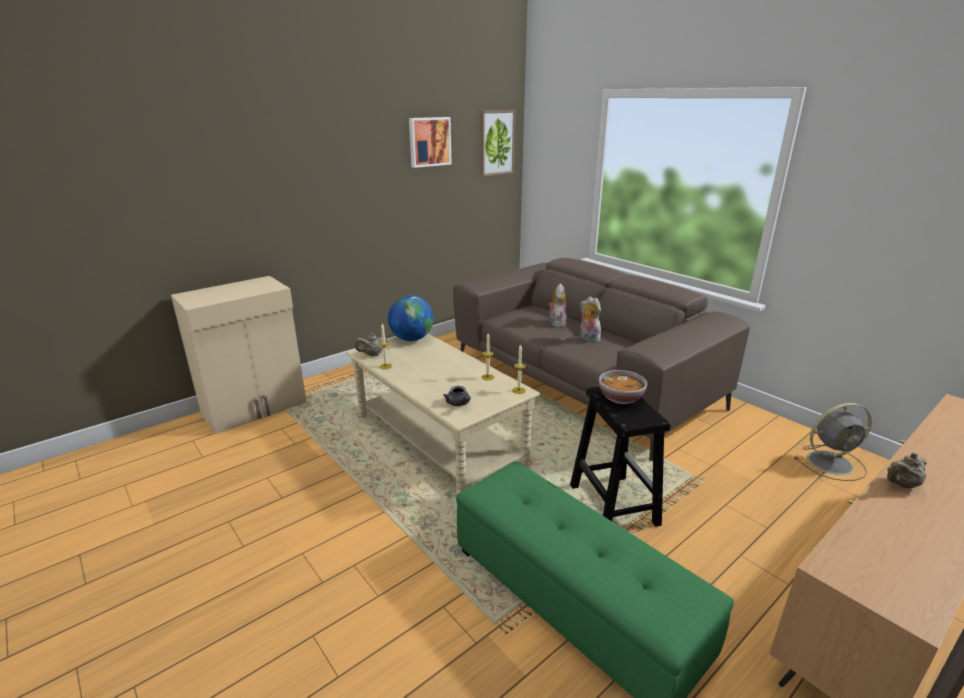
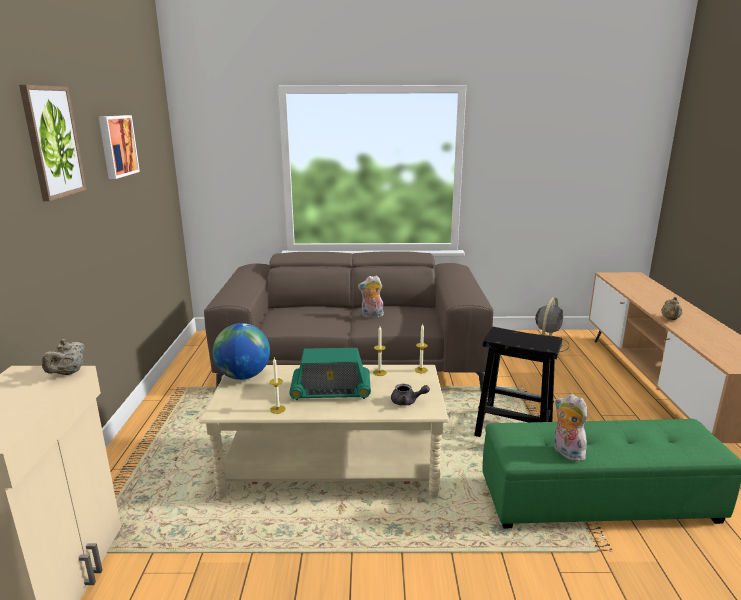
camera: 50 degrees left, 5 degrees down
(373, 355) = (239, 407): beige teapot -> beige teapot (68, 373)
(433, 372) = (331, 391): none -> radio
(496, 143) = (159, 144): picture -> picture (52, 142)
(556, 323) = (325, 314): plush toy -> plush toy (566, 452)
(620, 398) = (512, 336): bowl -> none

